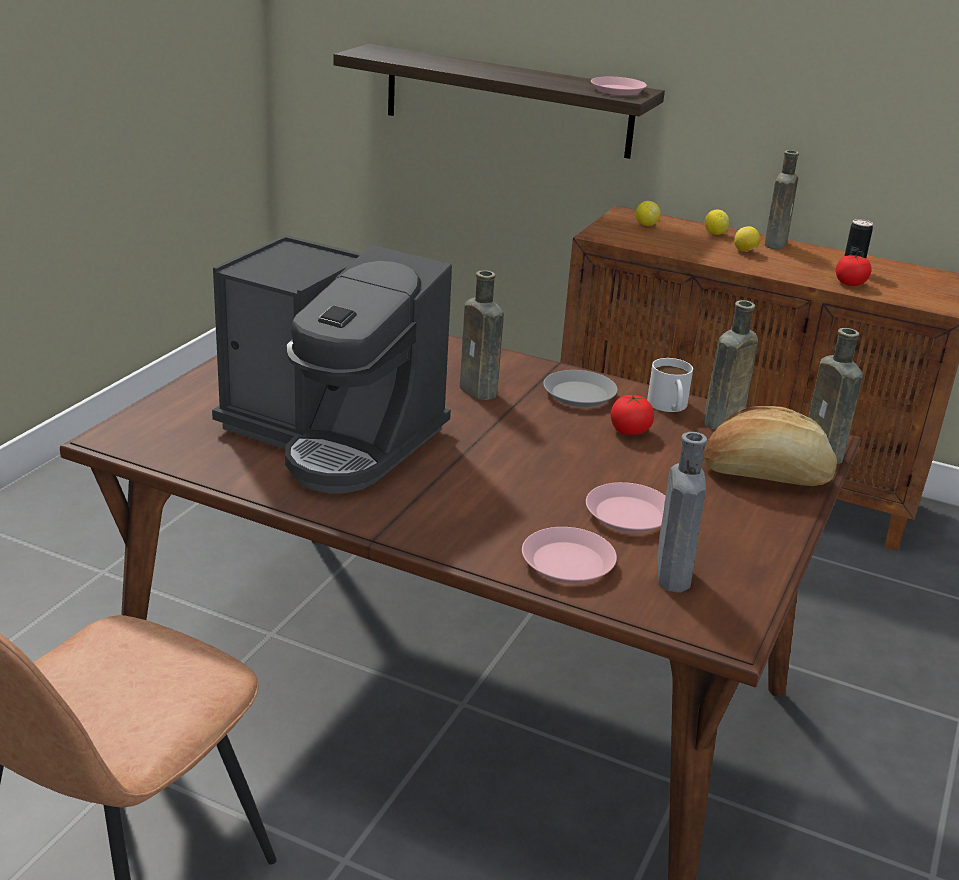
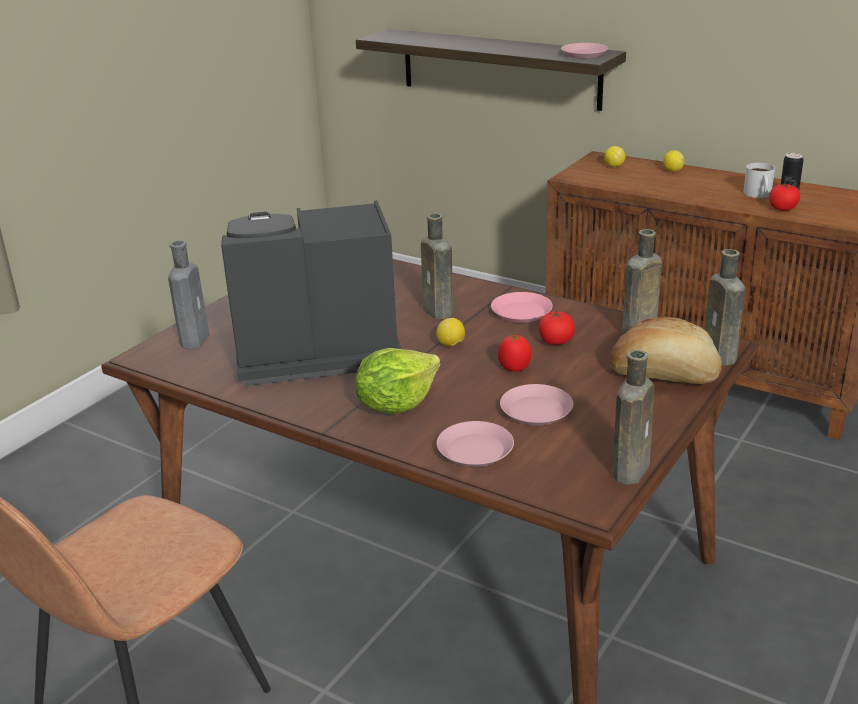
camera: 10 degrees right, 0 degrees up
(333, 436) = (311, 352): coffee machine -> coffee machine turned 135 degrees clockwise
(456, 504) = (396, 404): none -> lettuce
(579, 394) = (521, 312): grey plate -> pink plate
(588, 462) = (514, 368): none -> tomato
(669, 406) = (595, 320): white mug -> white mug (759, 195)
(672, 573) = (560, 458): grey bottle -> grey bottle (195, 339)
(745, 251) = (695, 185): lemon -> lemon (451, 345)
(775, 243) = (725, 176): brown bottle -> brown bottle (631, 469)

